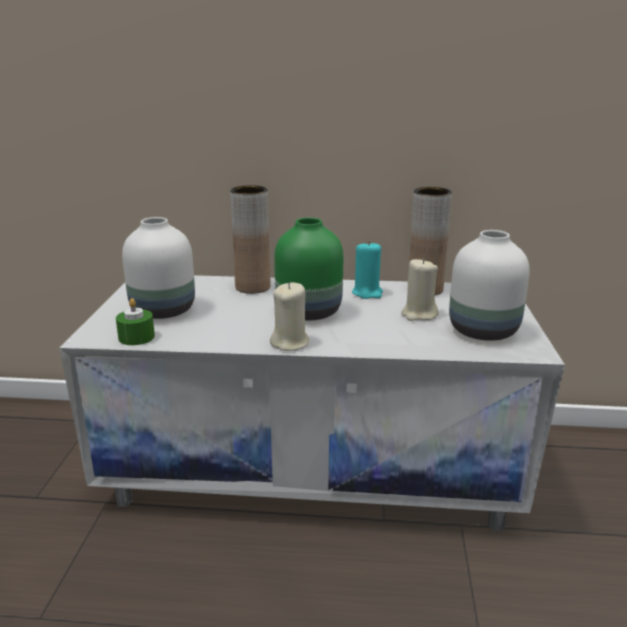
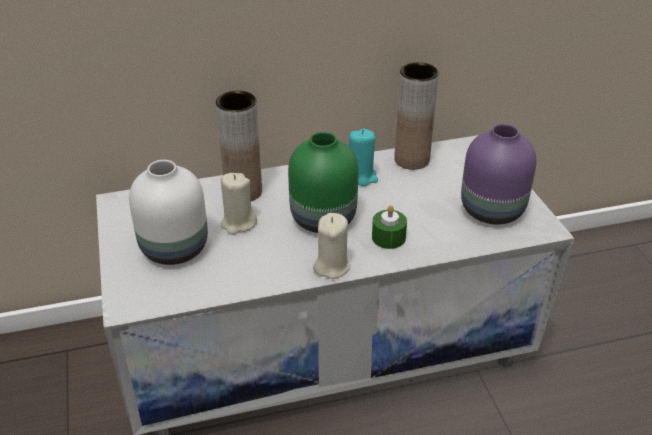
camera: 20 degrees left, 15 degrees up
(136, 337) = (175, 294): green candle -> green candle (388, 237)
(419, 314) = (425, 199): beige candle -> beige candle (238, 223)
(481, 331) = (490, 210): white vase -> purple vase

